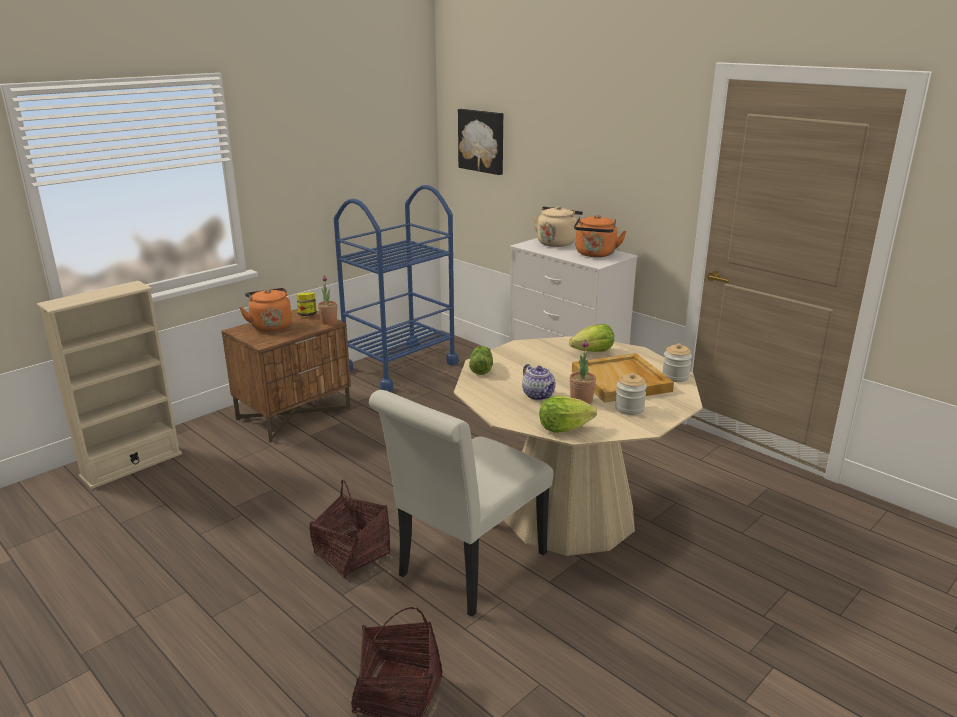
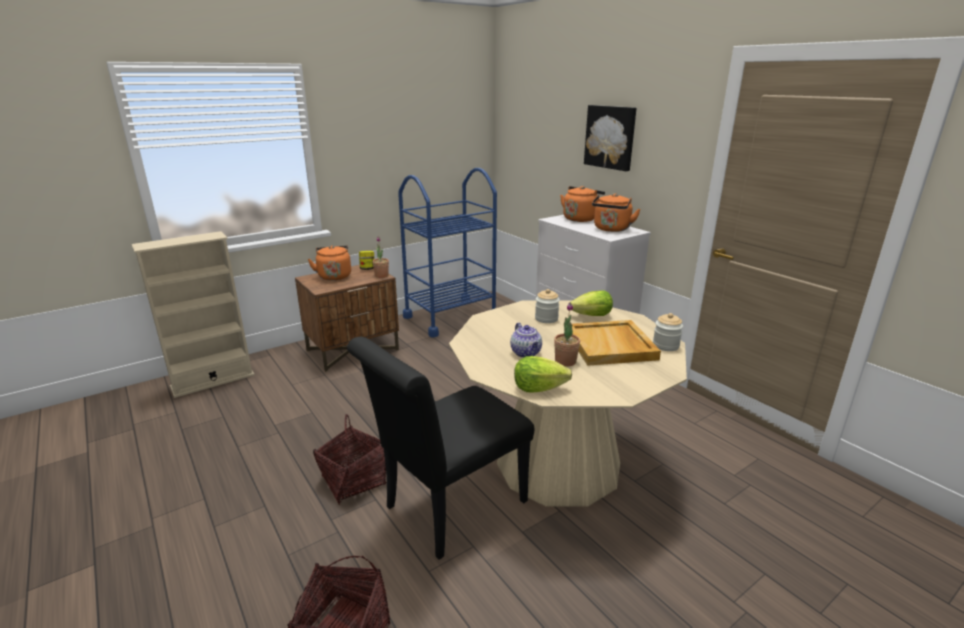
camera: 10 degrees right, 0 degrees up
(466, 569) = (449, 509): white chair -> black chair
(481, 368) = (483, 323): lettuce -> none
(482, 141) = (527, 132): picture -> picture (610, 137)
(557, 243) = (580, 218): beige kettle -> orange kettle
(629, 409) = (610, 374): jar -> jar (546, 318)

